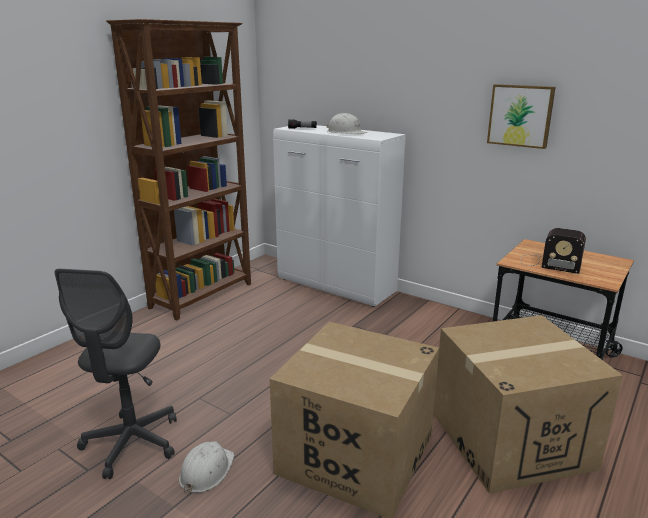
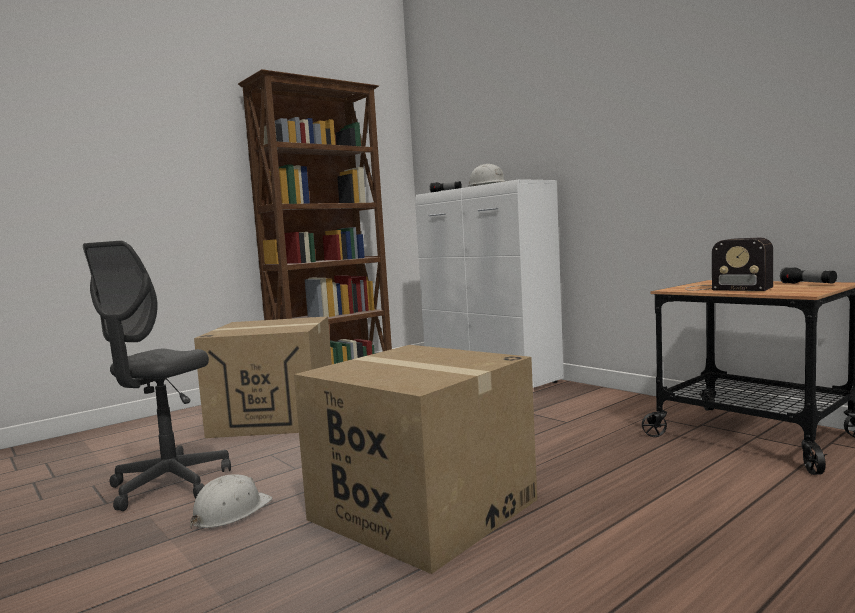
camera: 15 degrees right, 15 degrees down
(511, 439) = (656, 508): cardboard box -> cardboard box (275, 417)
(520, 115) = (683, 126): picture -> none
(600, 260) = (808, 284): none -> flashlight

